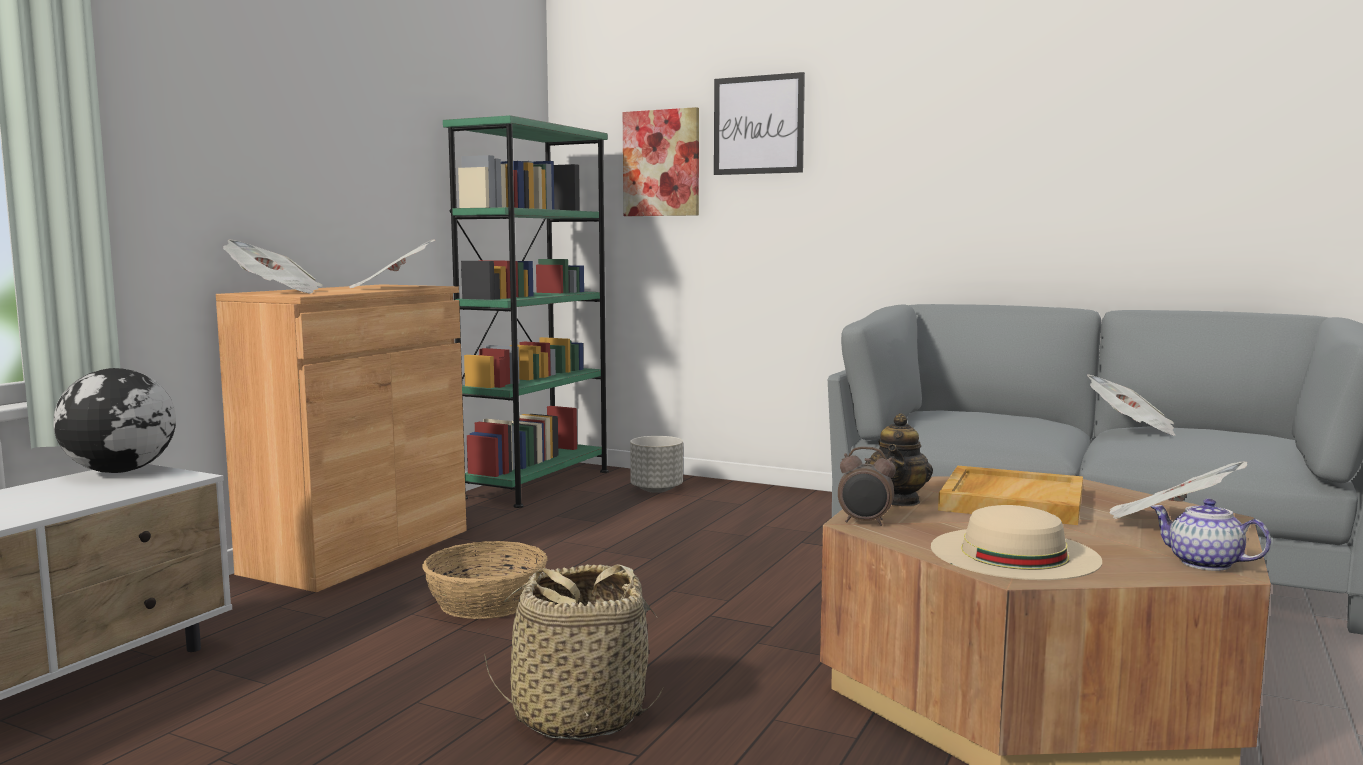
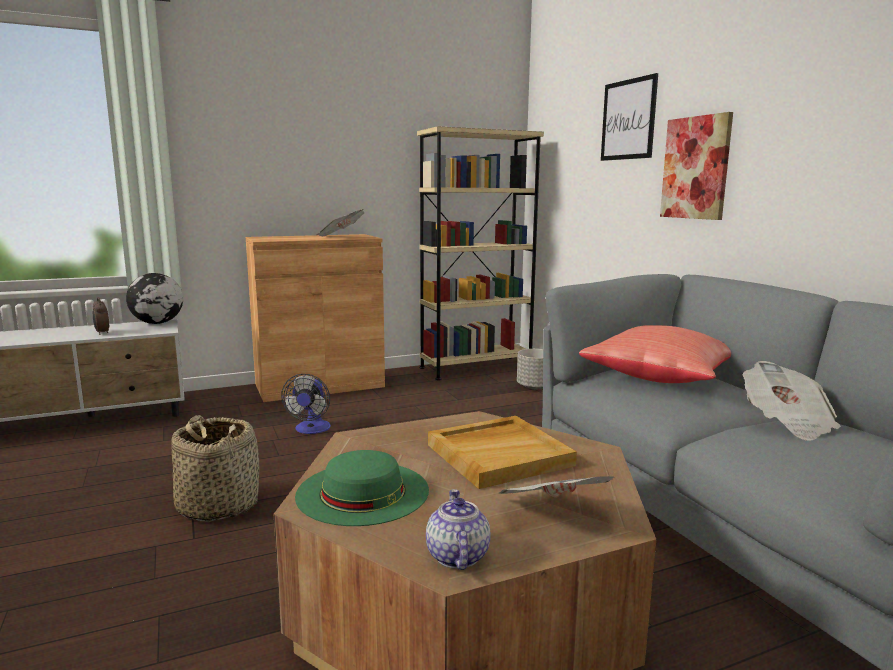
camera: 40 degrees right, 5 degrees up
(276, 292) = (268, 237): newspaper -> none
(487, 602) = (311, 430): basket -> fan
(537, 484) = (476, 367): green bookcase -> beige bookcase
(661, 163) = (576, 152): picture -> picture (696, 168)
(865, 522) = (358, 439): alarm clock -> alarm clock (102, 333)
(898, 500) = (428, 430): teapot -> none
(961, 416) = (661, 377): none -> red pillow
(1014, 553) = (363, 492): beige hat -> green hat

